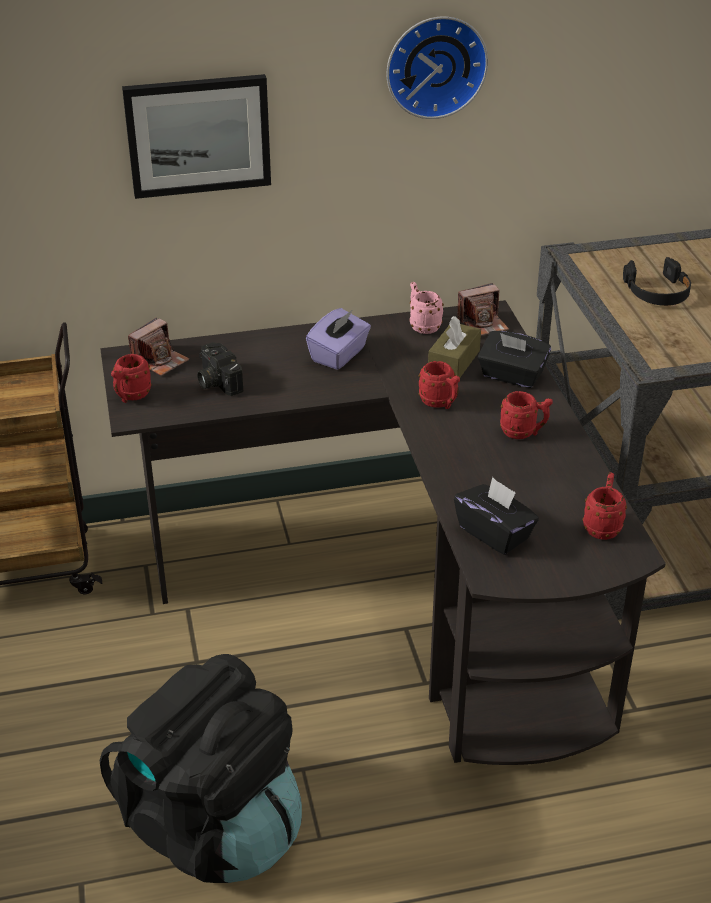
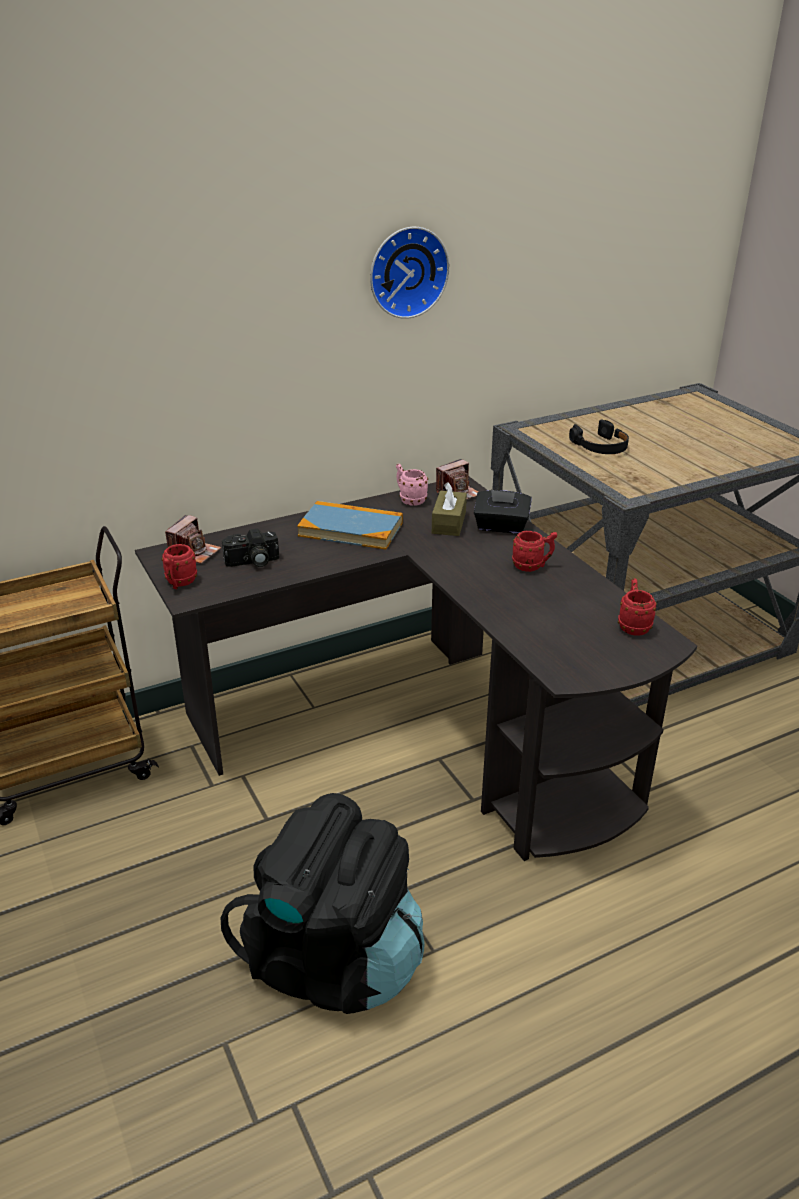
camera: 15 degrees left, 5 degrees down
(198, 135) = (213, 343): picture -> none
(216, 381) = (252, 562): camera -> camera turned 60 degrees counterclockwise
(339, 355) = (351, 529): purple tissue box -> book
(440, 403) = (453, 554): red mug -> none
(494, 533) = (549, 644): black tissue box -> none

